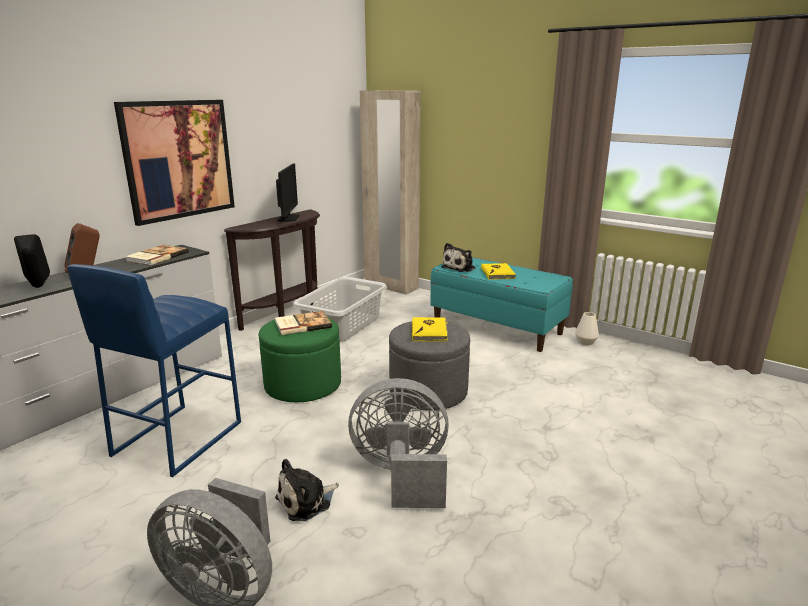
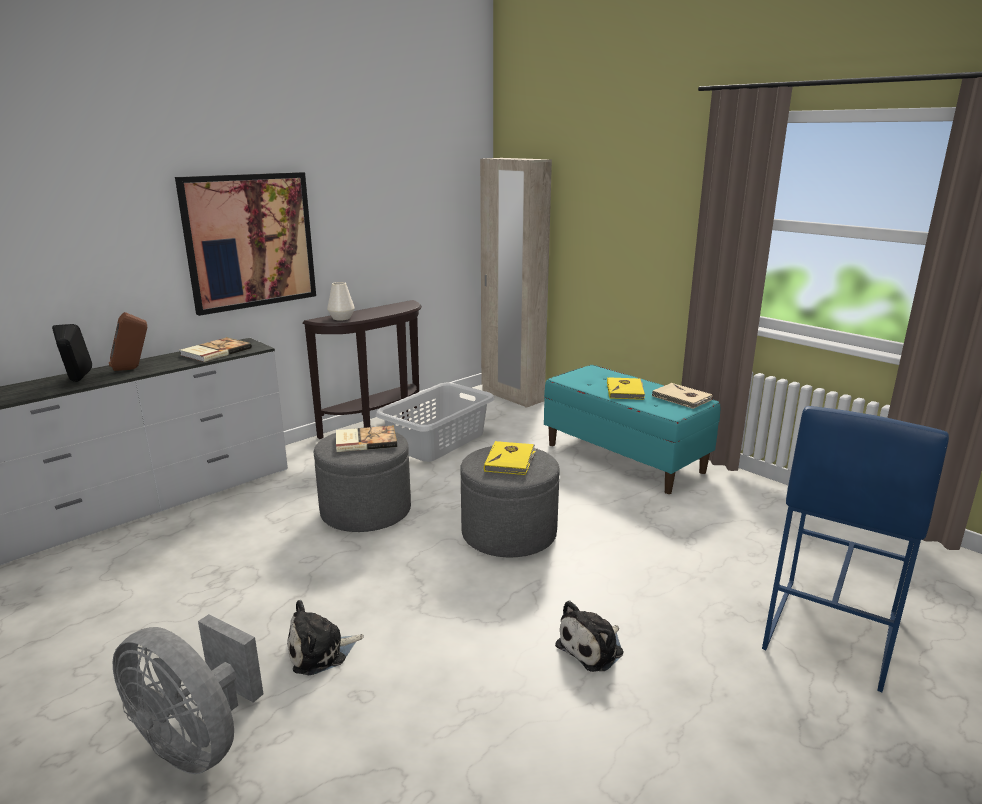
camera: 10 degrees right, 0 degrees up
(176, 438) = (206, 561): blue stool -> blue stool (828, 631)
(288, 218) = (381, 310): monitor -> none
(303, 385) = (366, 511): green ottoman -> grey ottoman
(402, 475) = (440, 633): grey fan -> none
(460, 268) = (581, 380): plush toy -> plush toy (593, 648)
(543, 276) = (681, 398): none -> beige book
(586, 342) = (733, 485): white vase -> white vase (341, 318)

